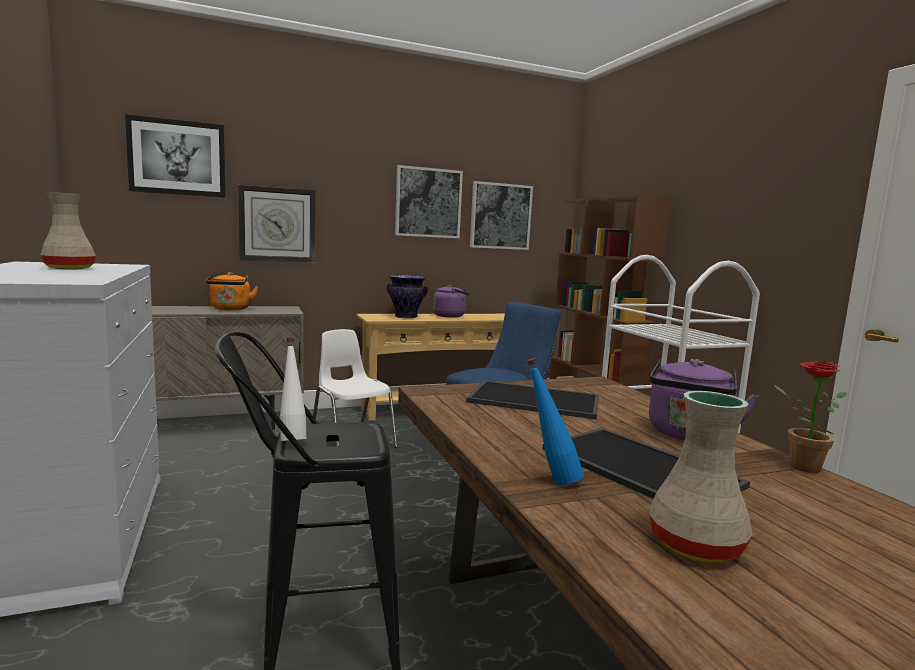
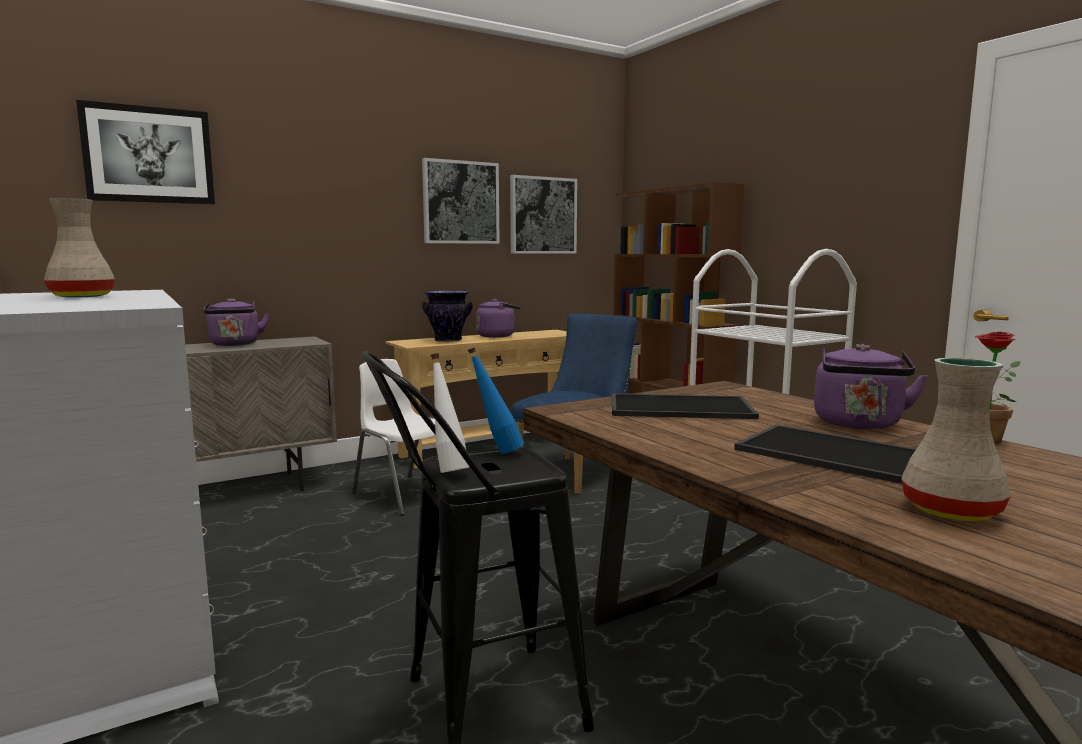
camera: 10 degrees left, 0 degrees up
(230, 309) = (235, 344): orange kettle -> purple kettle
(277, 224) = (282, 236): wall clock -> none
(550, 480) = (769, 474): blue bottle -> blue bottle (496, 452)

